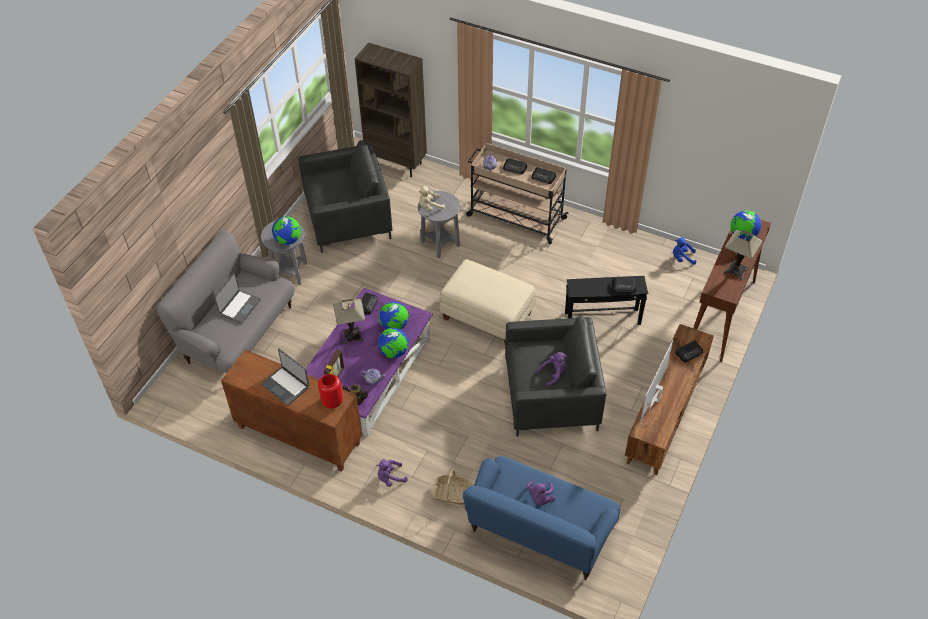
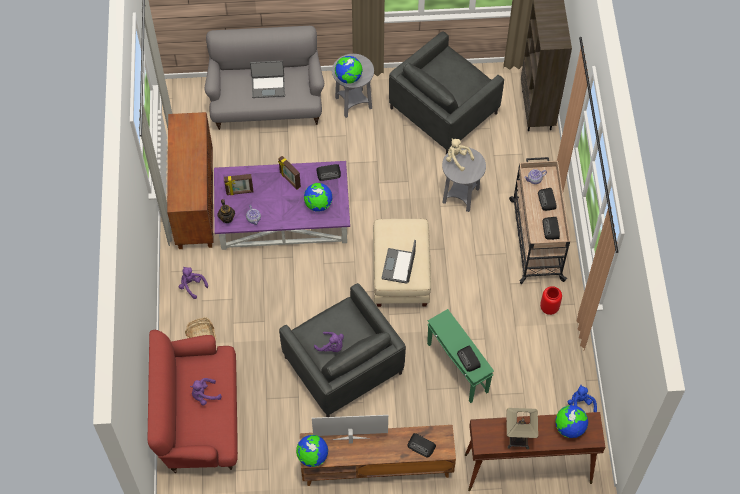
camera: 60 degrees right, 10 degrees up
(286, 385) = (187, 159): laptop -> laptop (399, 266)
(332, 402) = (190, 197): red vase -> red vase (549, 307)
(348, 218) = (443, 110): grey armchair -> grey armchair turned 90 degrees clockwise
(352, 335) = (289, 180): table lamp -> picture frame
(394, 352) = (290, 219): globe -> globe (312, 456)
(539, 533) = (199, 419): blue sofa -> red sofa
(602, 319) = (457, 368): black side table -> green side table

